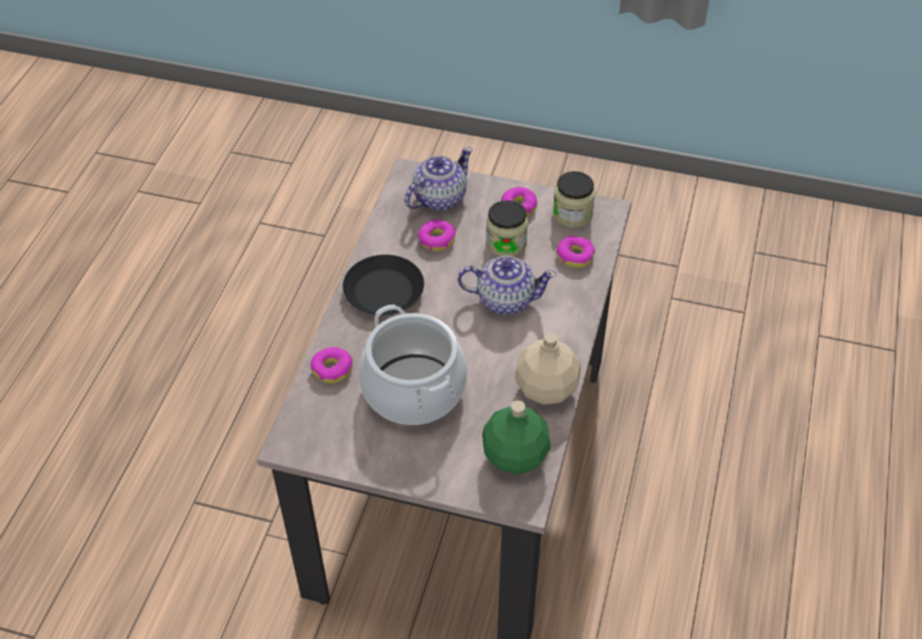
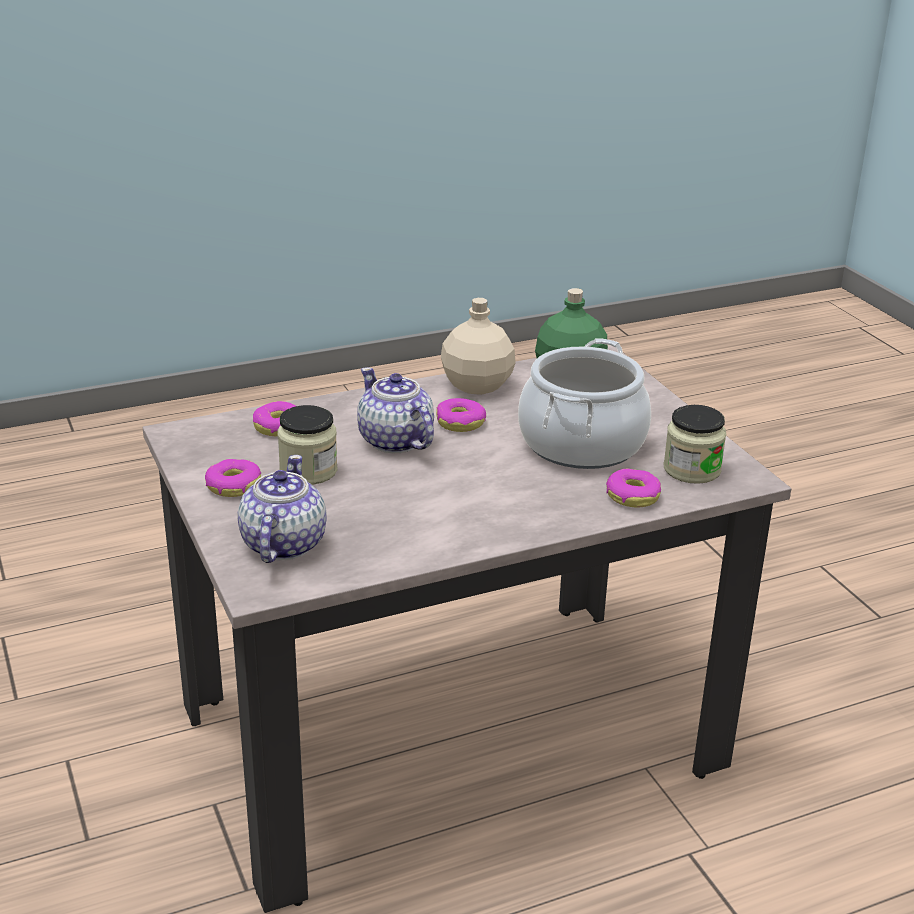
camera: 130 degrees left, 20 degrees down
(383, 292) = (488, 513): black plate -> none
(436, 240) = (360, 515): donut -> donut (460, 422)
(438, 198) = (282, 545): teapot -> teapot turned 90 degrees clockwise
(572, 214) = (207, 450): jar -> jar (691, 470)

